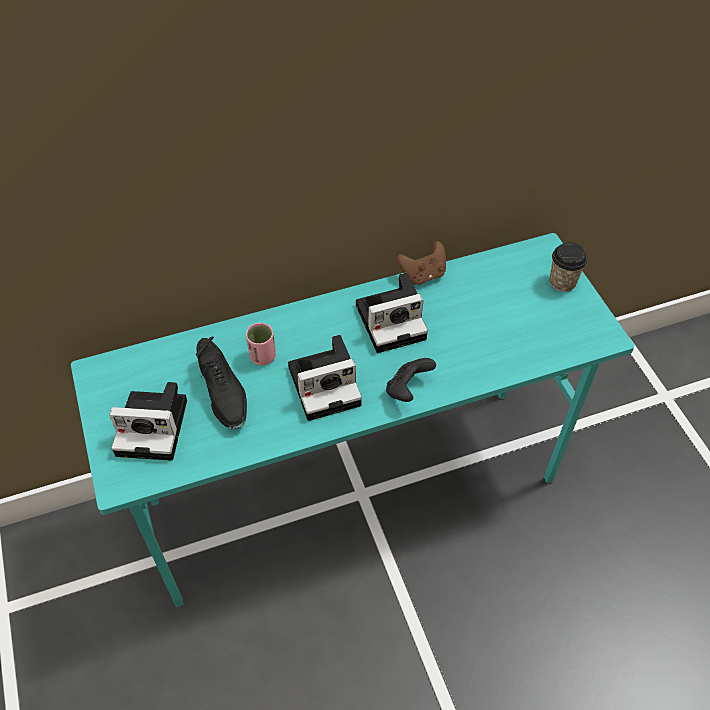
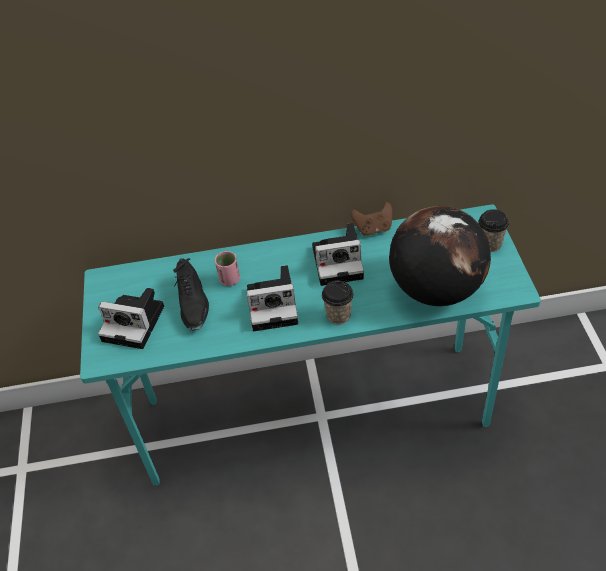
camera: 15 degrees right, 5 degrees down
(407, 389) = (338, 315): black game controller -> cup
(513, 344) = (435, 289): none -> globe

